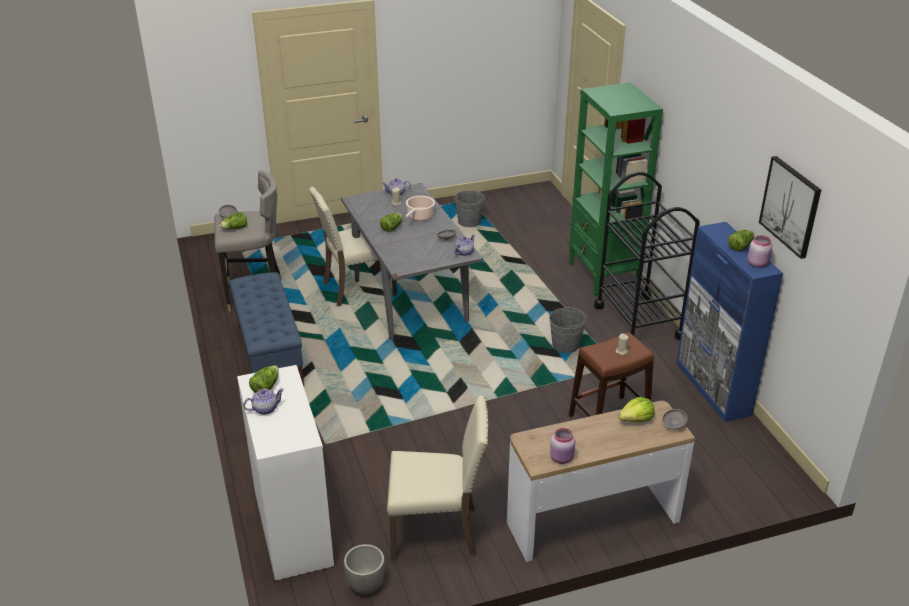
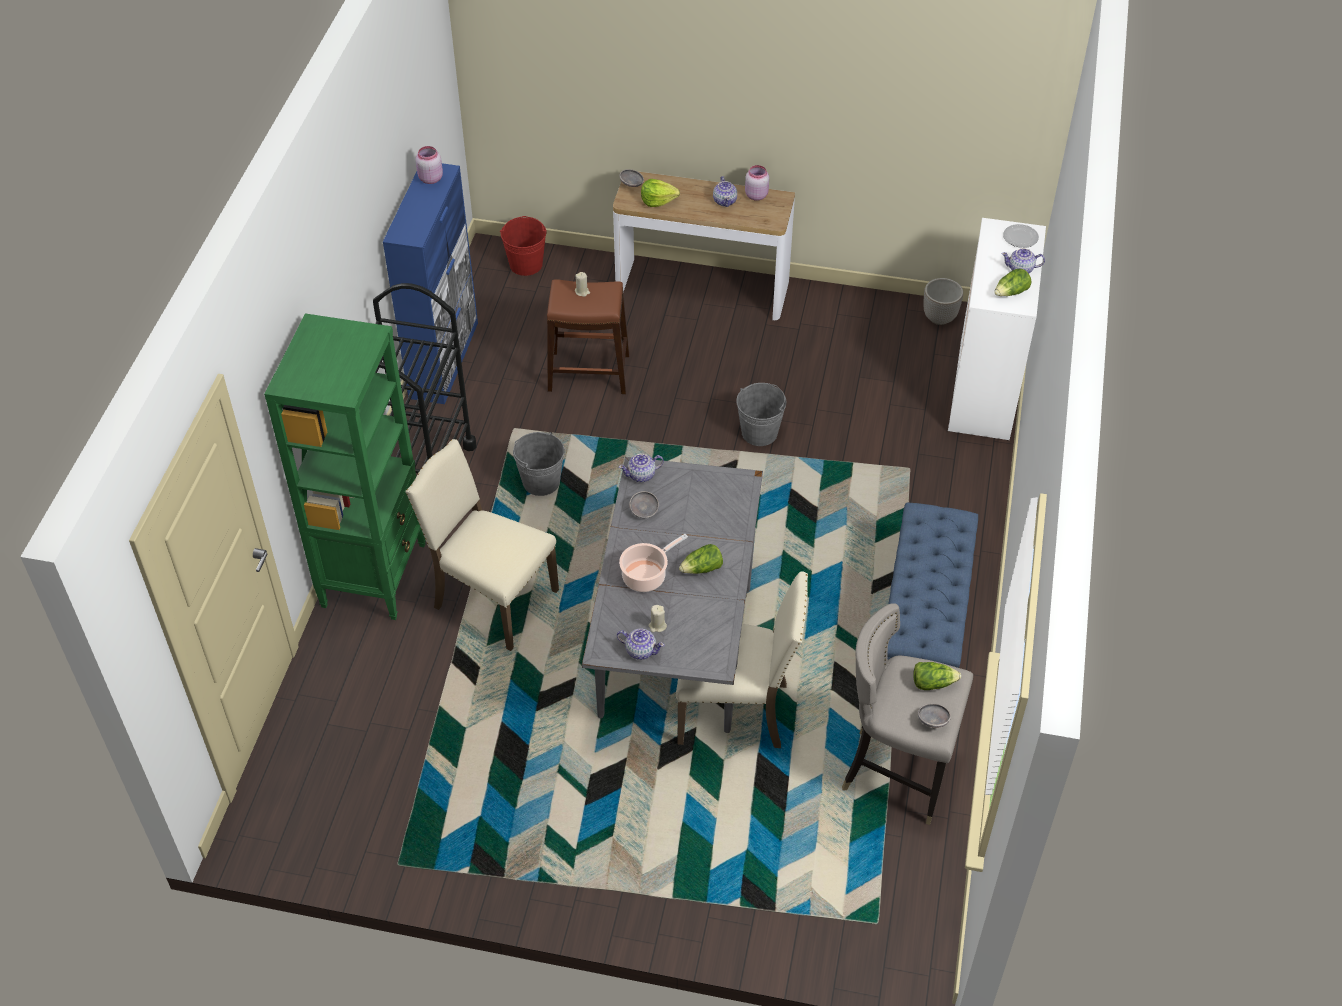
camera: 150 degrees left, 15 degrees up
(277, 438) = (1020, 237): none -> plate
(437, 531) = (848, 336): beige chair -> beige chair (492, 600)
(469, 222) = (452, 797): grey bucket -> grey bucket (759, 433)
(583, 442) = (725, 201): none -> teapot
(740, 246) = (416, 204): lettuce -> none
(750, 482) = (526, 264): none -> red bucket
(790, 206) = (403, 105): picture -> none

